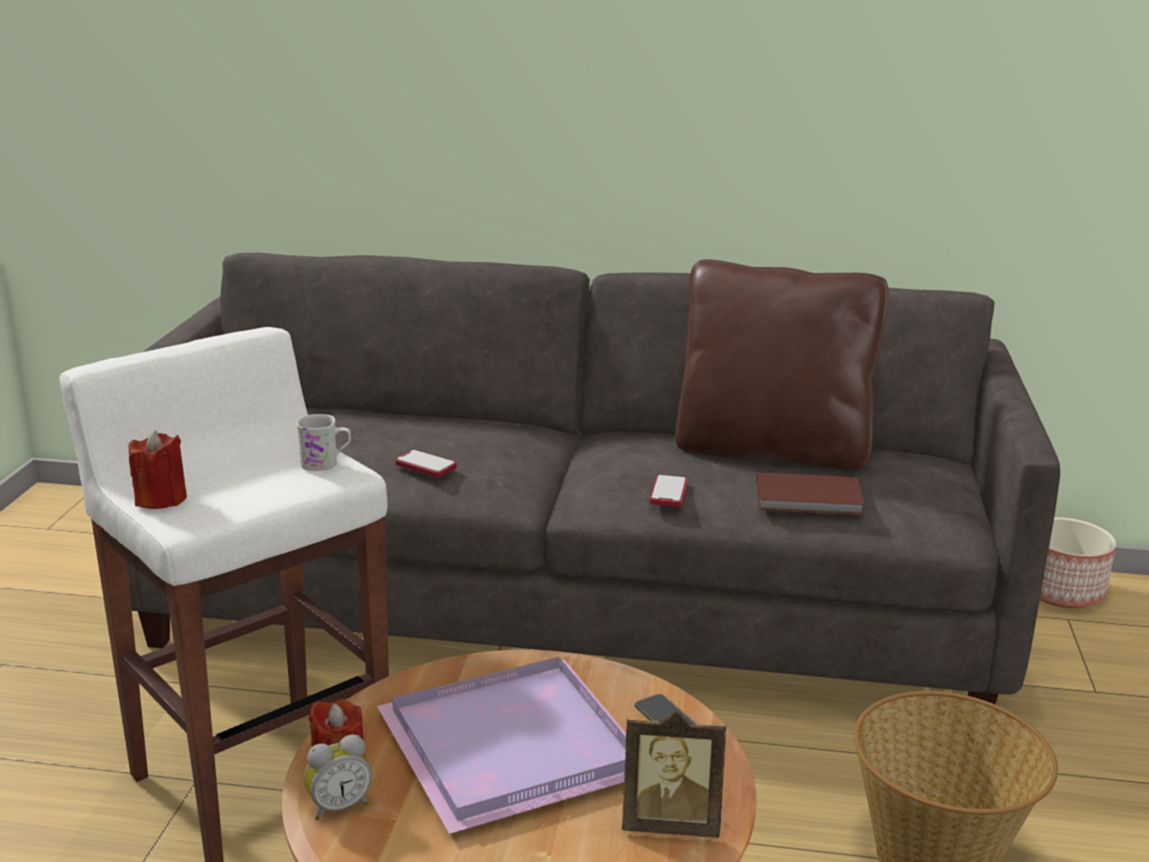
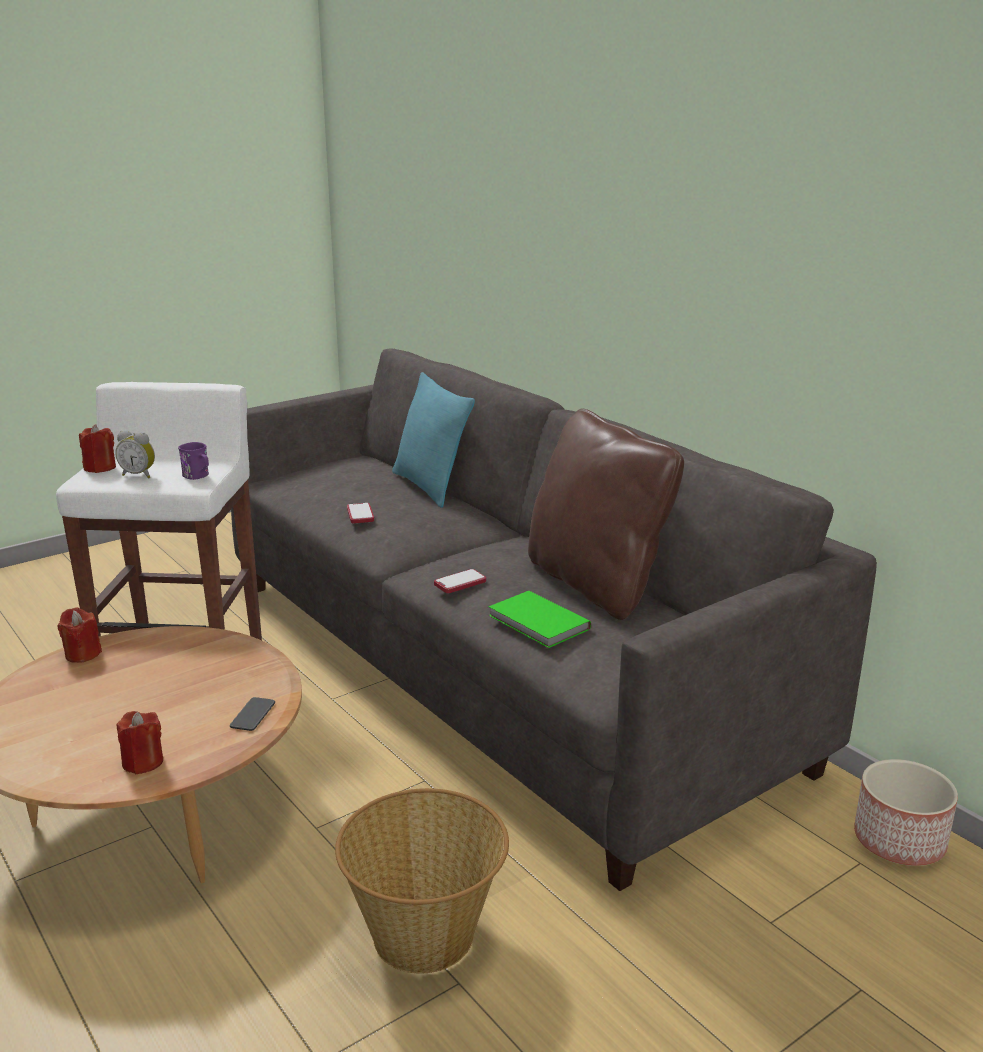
camera: 45 degrees right, 0 degrees up
(326, 463) = (198, 476): white mug -> purple mug
(338, 806) = (48, 670): alarm clock -> alarm clock (139, 475)
(418, 415) = (430, 487): none -> turquoise pillow
(514, 743) = (165, 685): purple tray -> none
(671, 823) = (143, 762): picture frame -> red candle
(810, 499) = (538, 623): brown book -> green book

